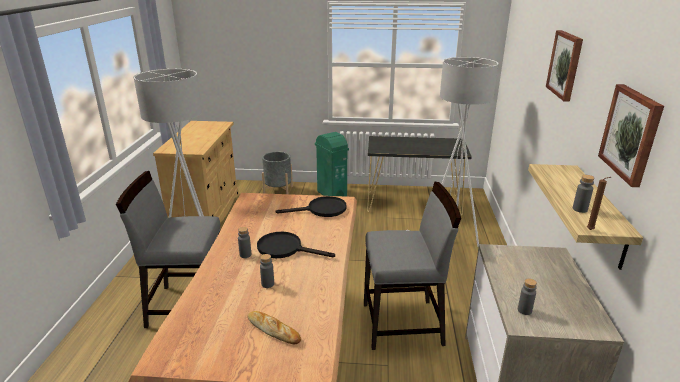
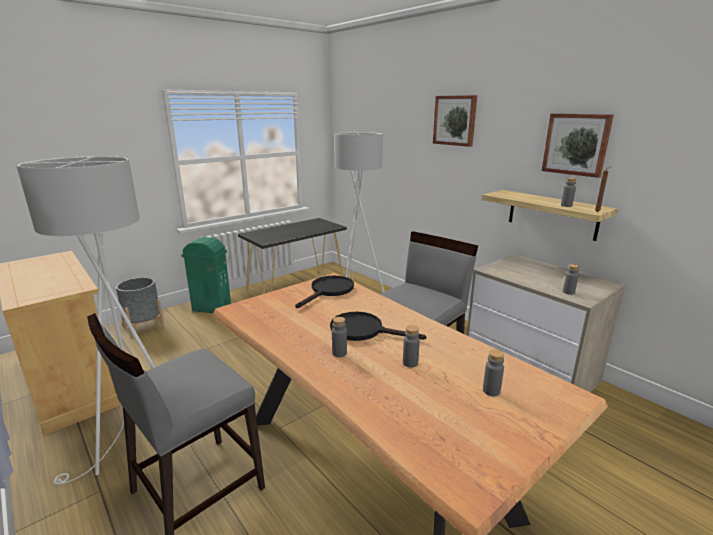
camera: 45 degrees left, 5 degrees down
(273, 330) = (491, 391): bread -> grey bottle
(285, 249) = (364, 330): black frying pan -> black frying pan turned 45 degrees clockwise

